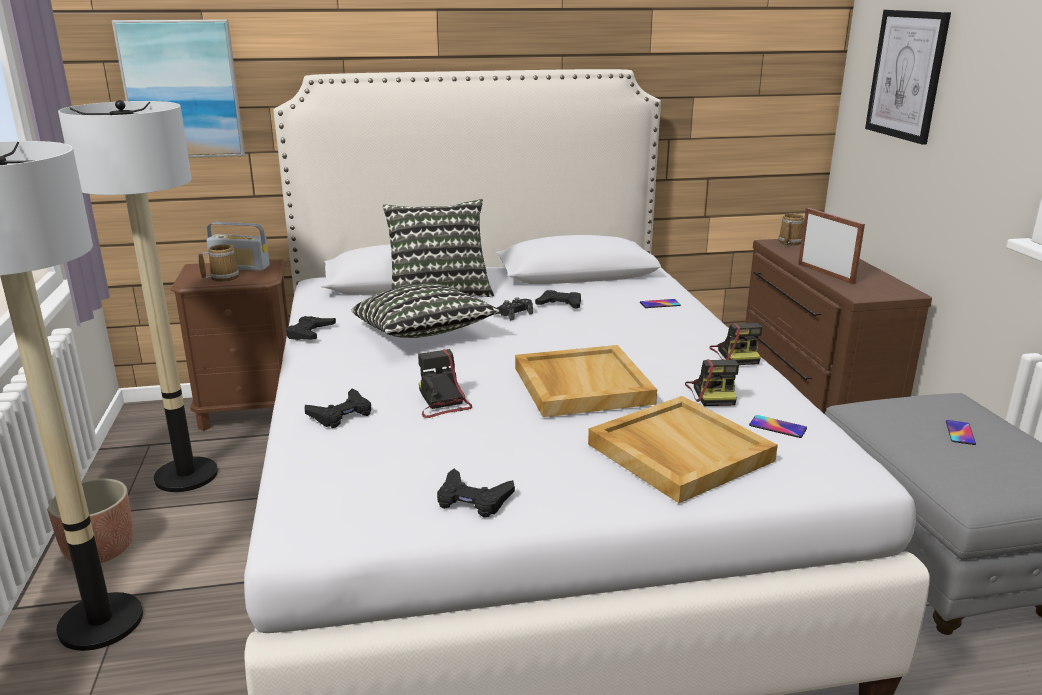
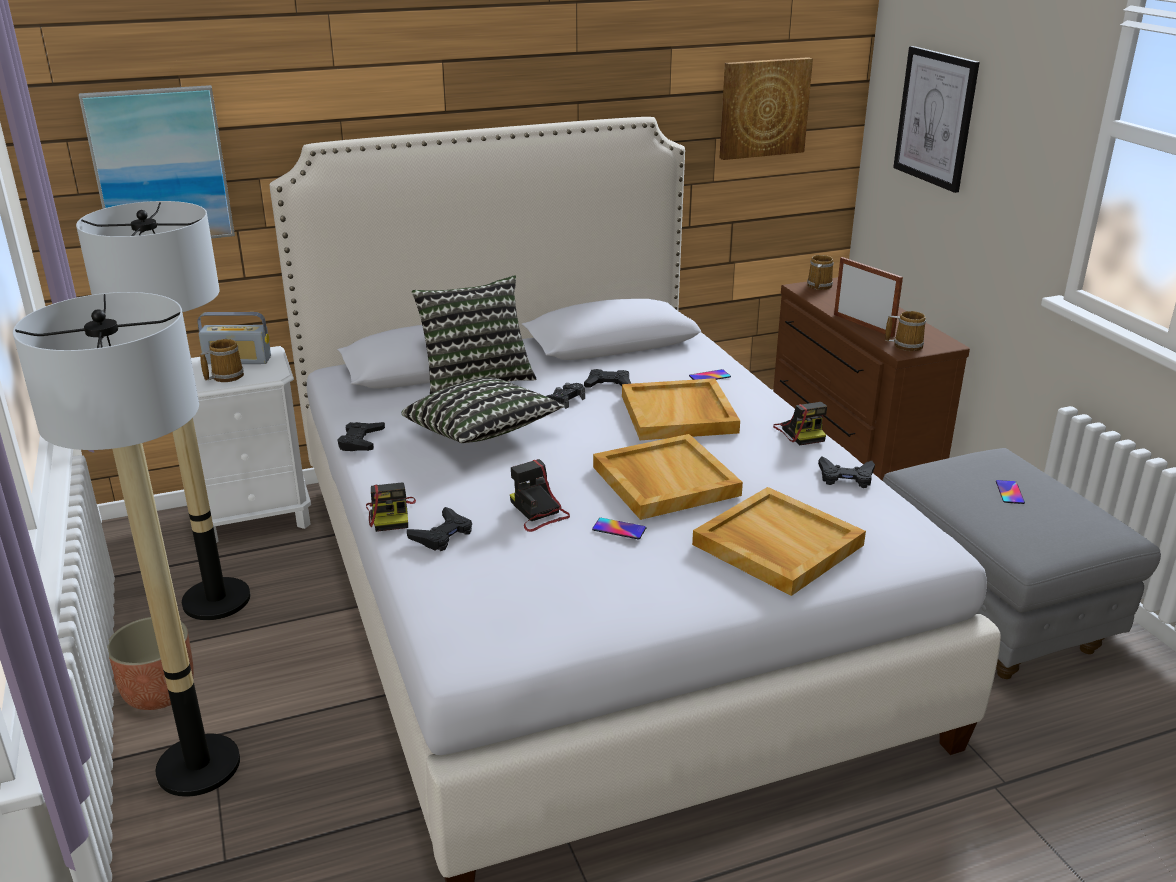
camera: 10 degrees left, 5 degrees up
(250, 411) = (255, 517): brown nightstand -> white nightstand
(473, 500) = (608, 612): black game controller -> black game controller (846, 477)
(619, 332) = (679, 414): none -> beige tray
(712, 393) = (790, 478): camera -> camera (391, 514)
(740, 70) = (763, 108): none -> picture
(777, 427) = (857, 509): phone -> phone (619, 529)
(865, 291) = (906, 345): none -> mug

